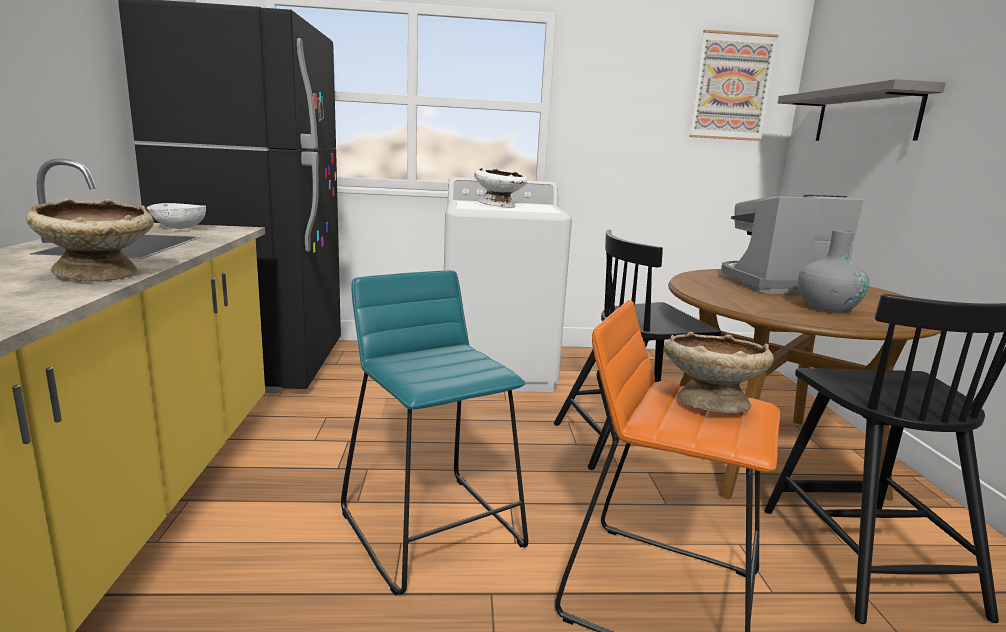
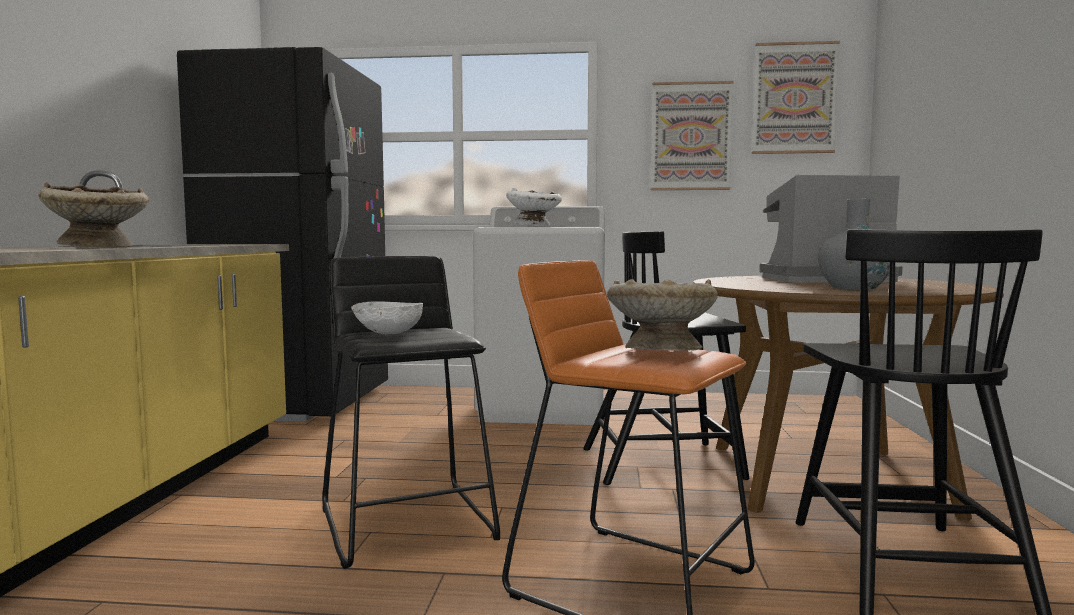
camera: 10 degrees right, 10 degrees down
(178, 228) = (207, 244): white bowl -> white bowl (387, 333)
(433, 528) = (409, 523): turquoise stool -> black stool
(636, 116) = (691, 136): none -> picture
(865, 116) = (929, 105): grey shelf -> none

